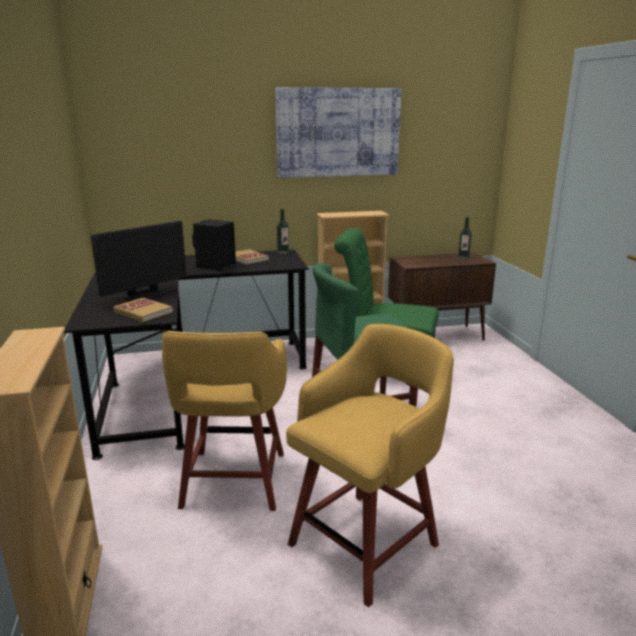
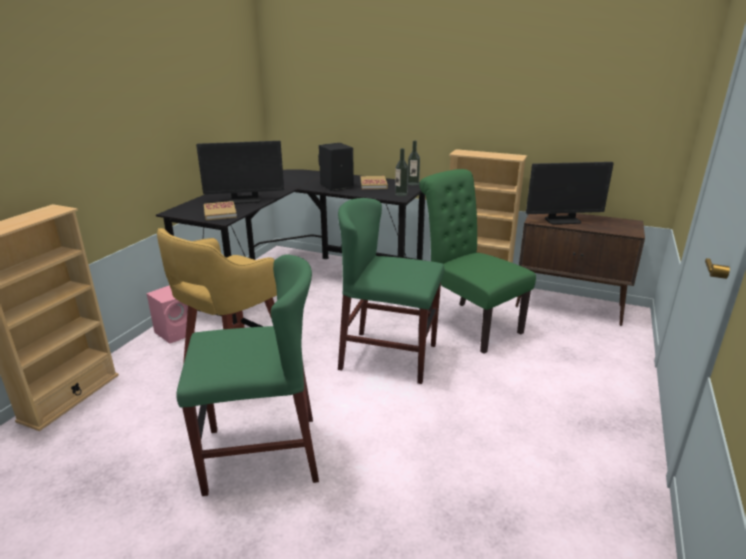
camera: 35 degrees right, 5 degrees up
(111, 476) = (176, 332): none -> pink speaker
(337, 132) = (484, 65): picture -> none
(367, 542) = (261, 454): yellow stool -> green chair
(427, 262) = (562, 220): none -> monitor
(463, 257) = (615, 224): bottle -> bottle (401, 194)

